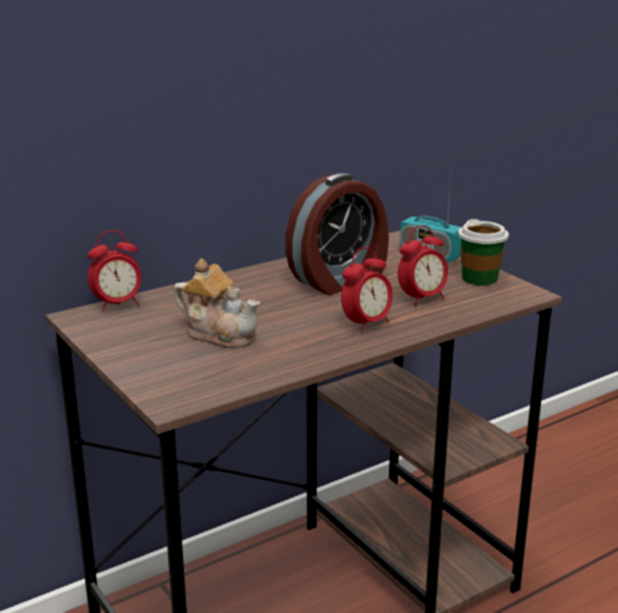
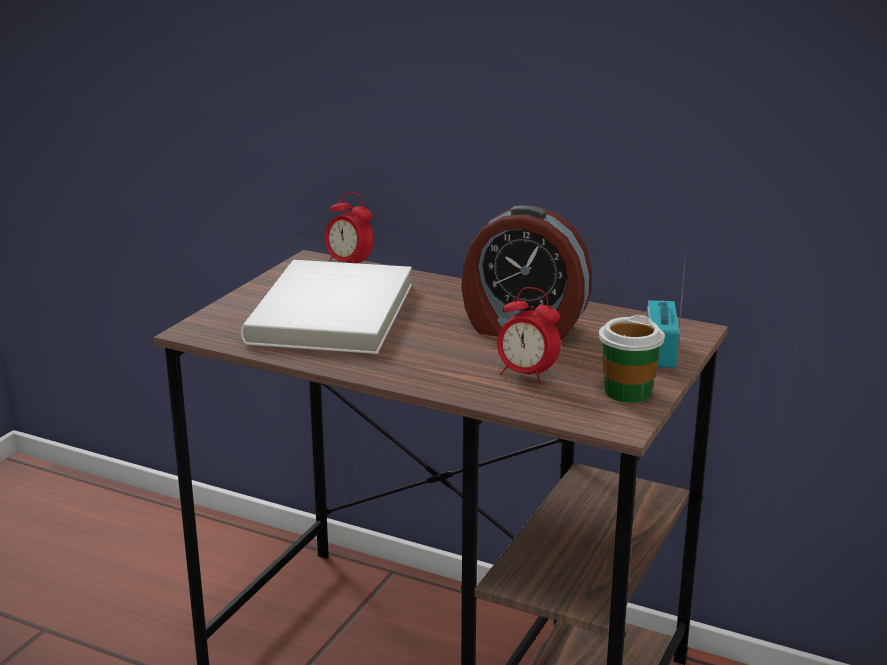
camera: 60 degrees right, 0 degrees up
(220, 334) = (335, 313): teapot -> white book
(366, 324) = (427, 364): alarm clock -> none

